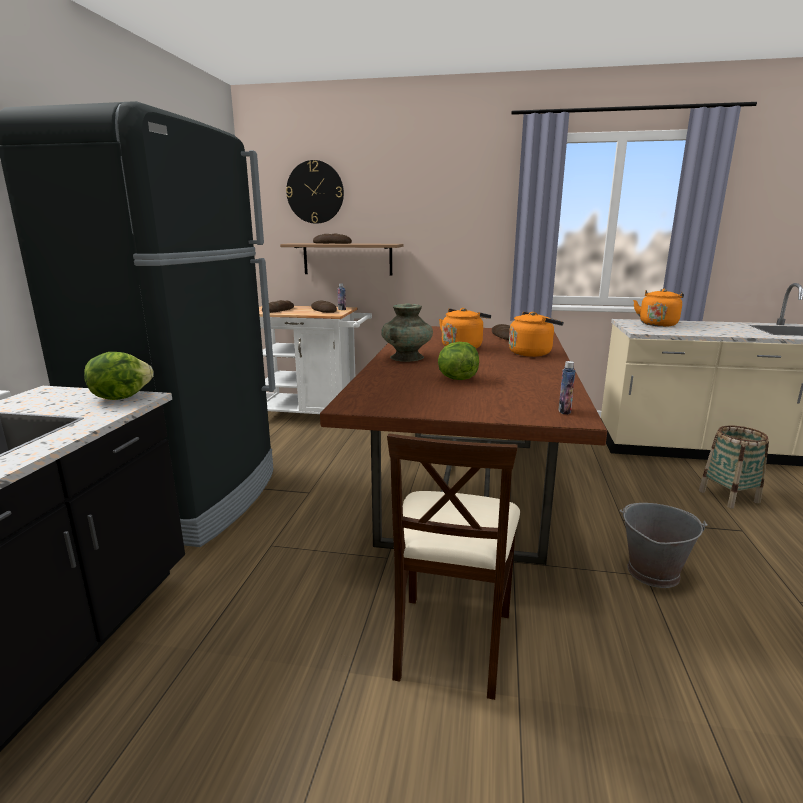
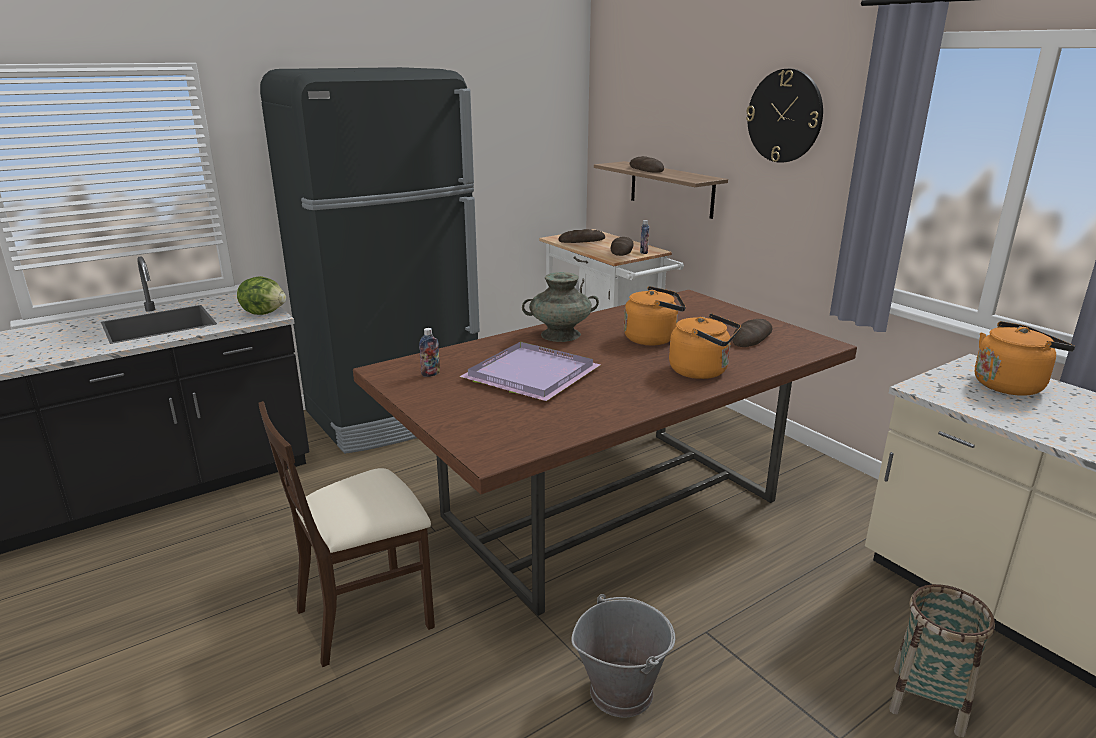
camera: 45 degrees right, 5 degrees up
(315, 192) = (649, 102): wall clock -> wall clock (784, 116)
(457, 379) = (528, 375): lettuce -> purple tray
(564, 411) = (505, 446): bottle -> bottle (430, 374)

